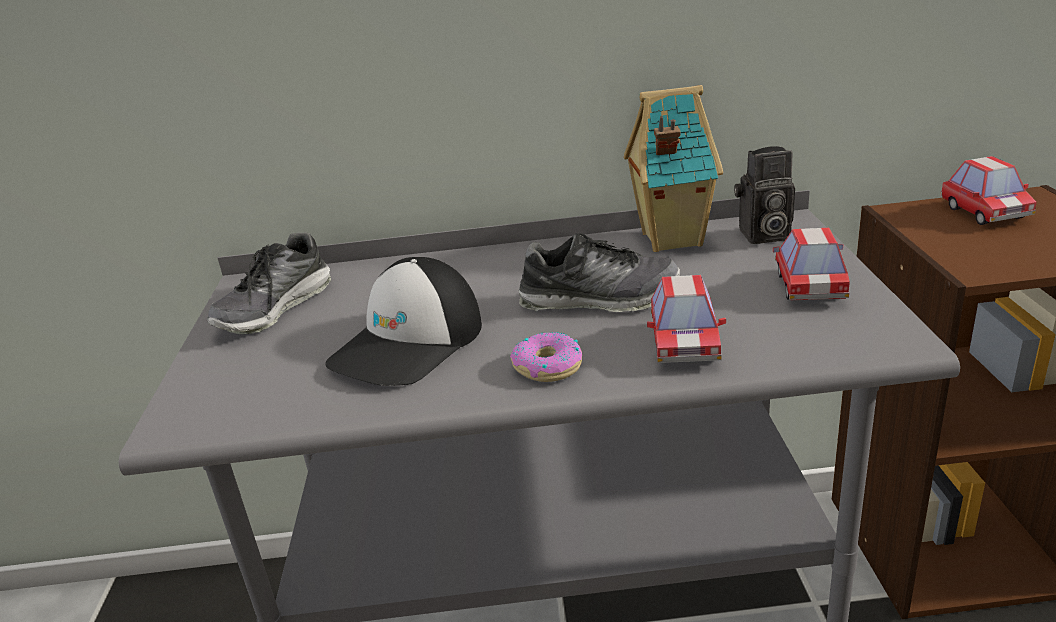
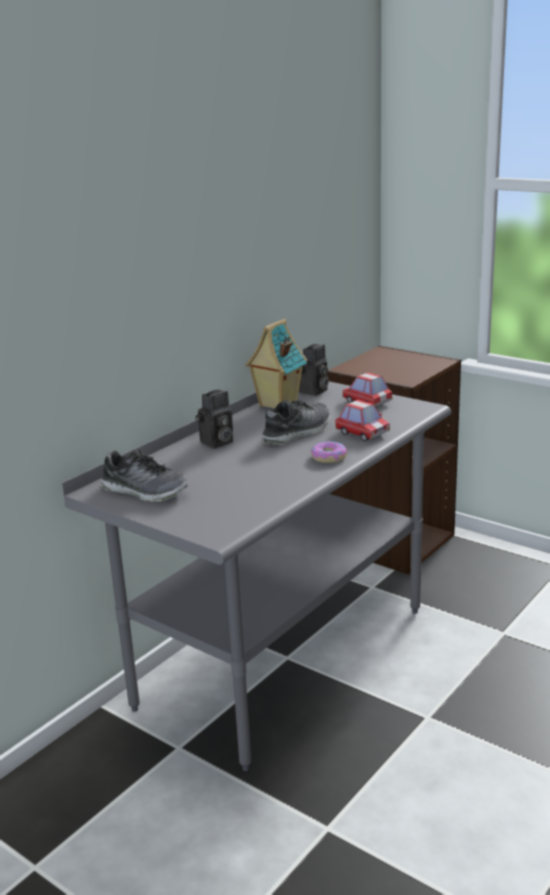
camera: 50 degrees left, 5 degrees down
(275, 308) = (145, 491): shoe -> shoe turned 45 degrees counterclockwise
(409, 344) = (253, 474): cap -> none
(479, 271) = (216, 443): none -> camera
(984, 212) = (375, 361): toy car -> none

